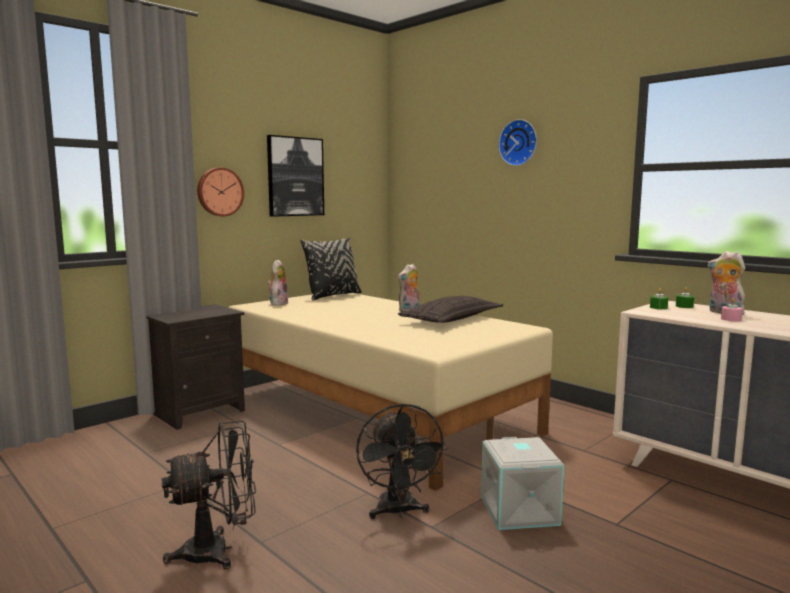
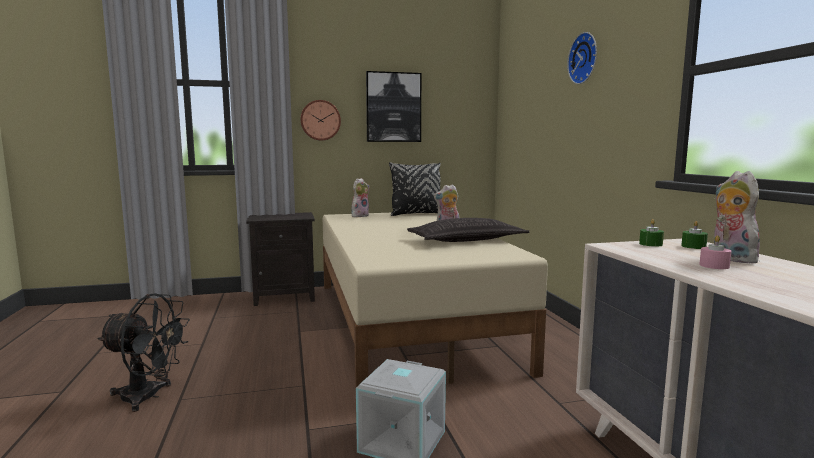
camera: 30 degrees right, 0 degrees up
(398, 512) = (301, 408): black fan -> none

